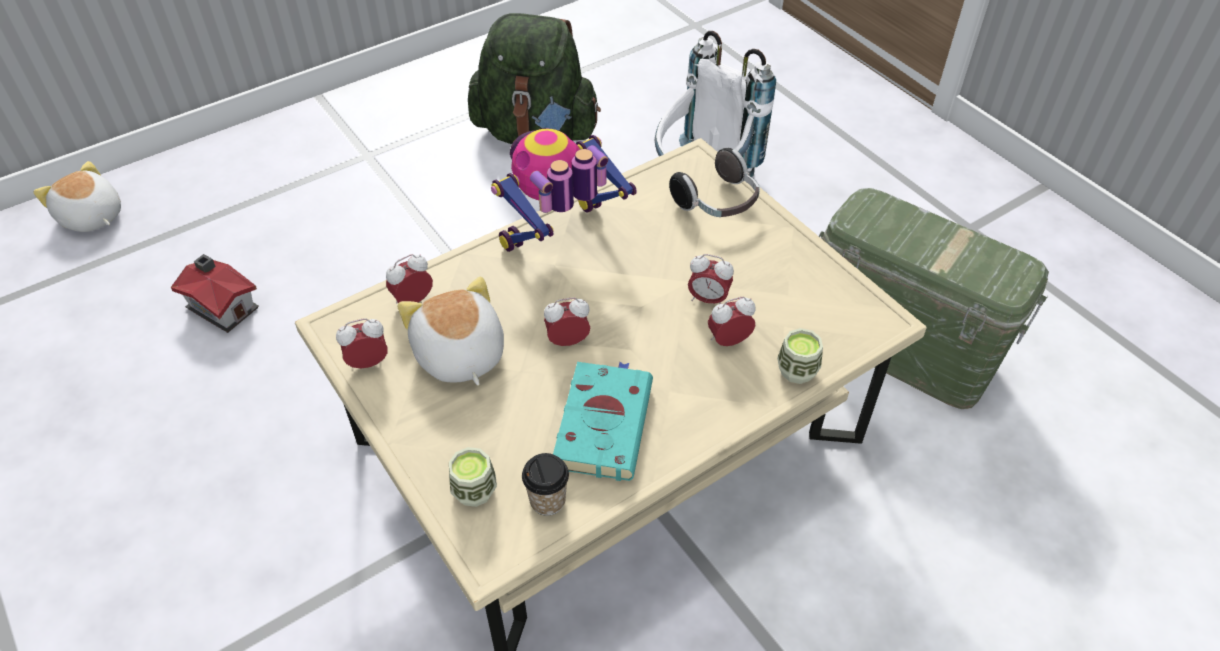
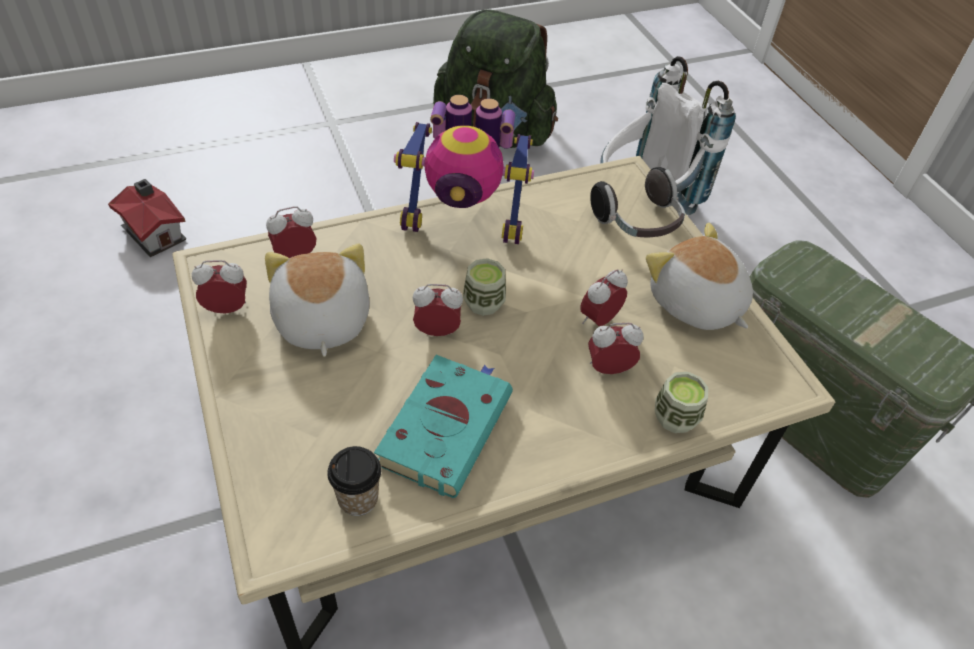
camera: 10 degrees right, 0 degrees up
(91, 217) = (71, 130): plush toy -> plush toy (695, 304)
(474, 491) = (284, 469): cup -> cup (483, 303)
(559, 236) = (464, 223): toy robot -> toy robot turned 150 degrees counterclockwise
(708, 299) = (599, 319): alarm clock -> alarm clock turned 105 degrees clockwise

